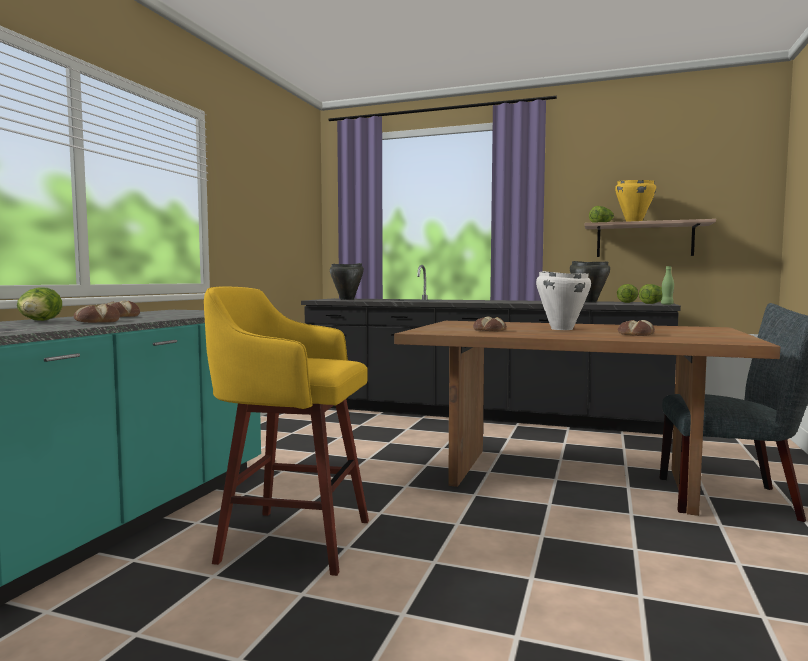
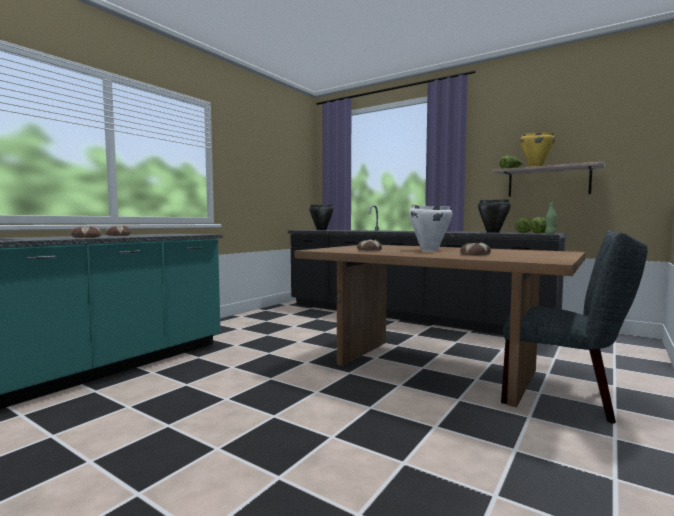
camera: 15 degrees right, 0 degrees up
(40, 321) = (59, 236): lettuce -> none
(291, 540) = (196, 389): yellow stool -> none

